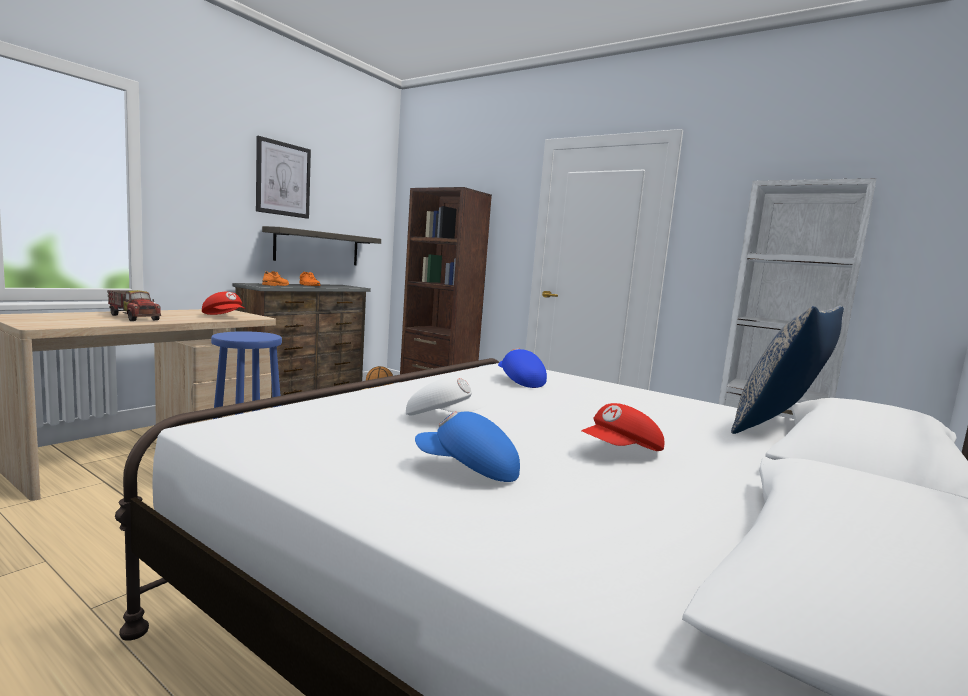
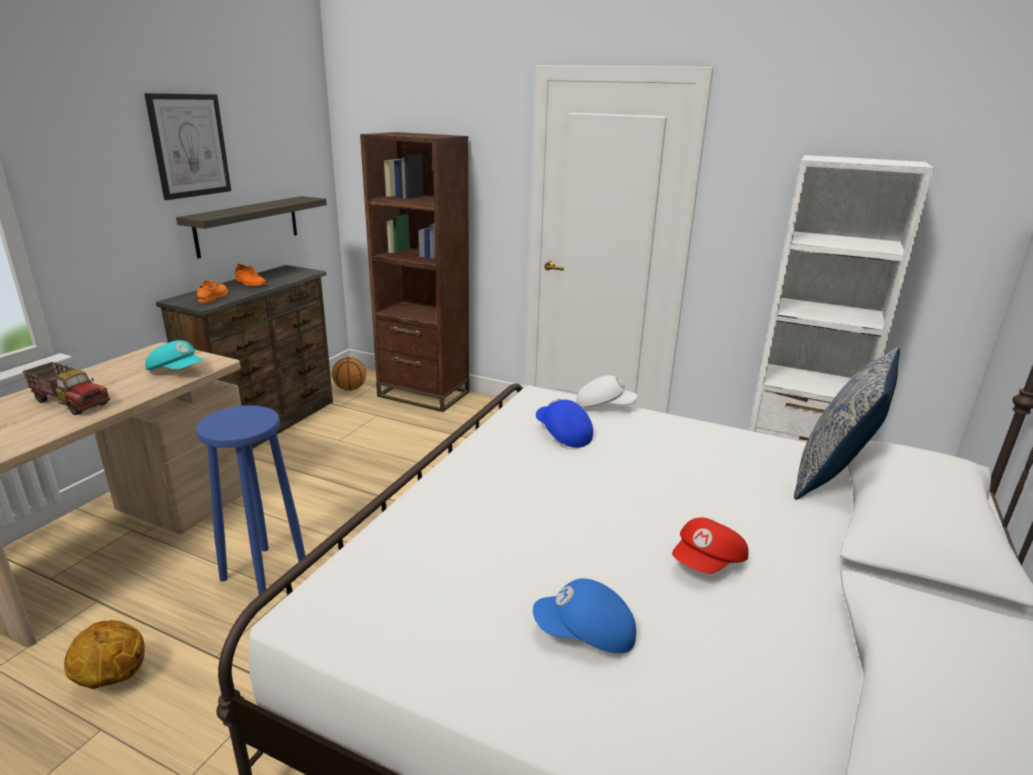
camera: 10 degrees left, 15 degrees up
(79, 530) = (112, 679): none -> basketball
(225, 317) = (177, 371): red cap -> turquoise cap
(444, 419) = (522, 539): white cap -> white cap (604, 406)

